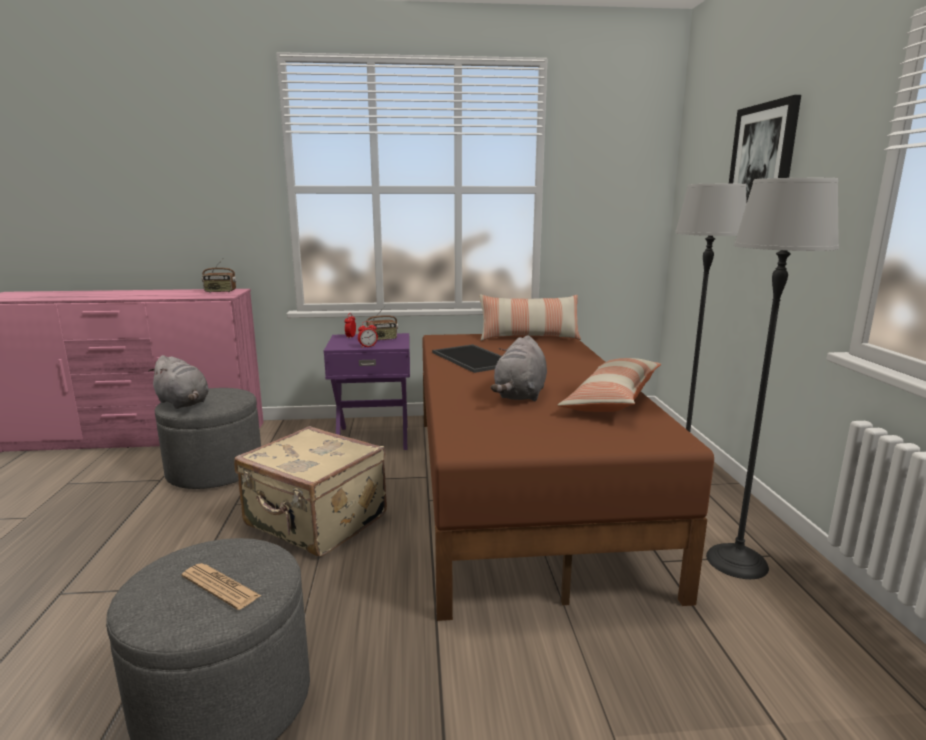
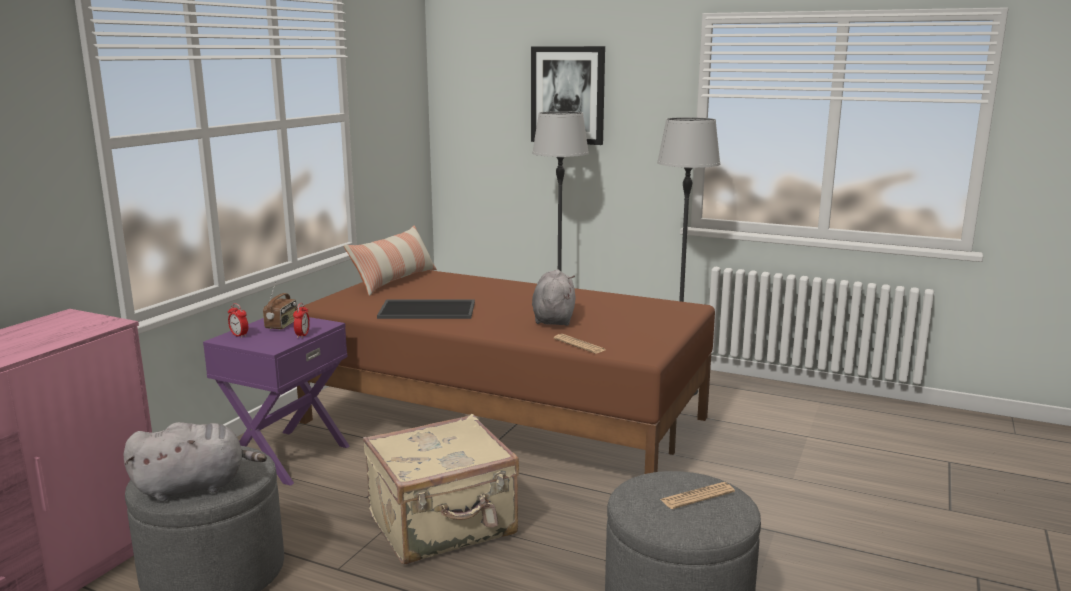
camera: 60 degrees left, 0 degrees up
(220, 291) = (59, 323): radio -> none
(458, 418) = (579, 345): none -> newspaper
(520, 395) = (553, 318): grey plush toy -> grey plush toy turned 135 degrees counterclockwise
(612, 399) = (600, 300): pillow -> none

